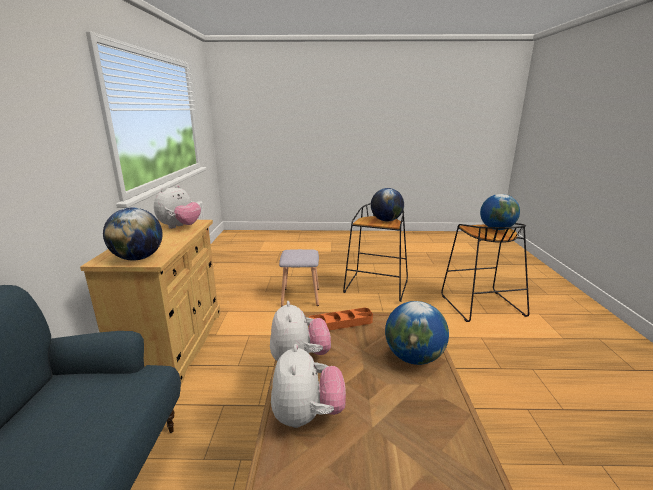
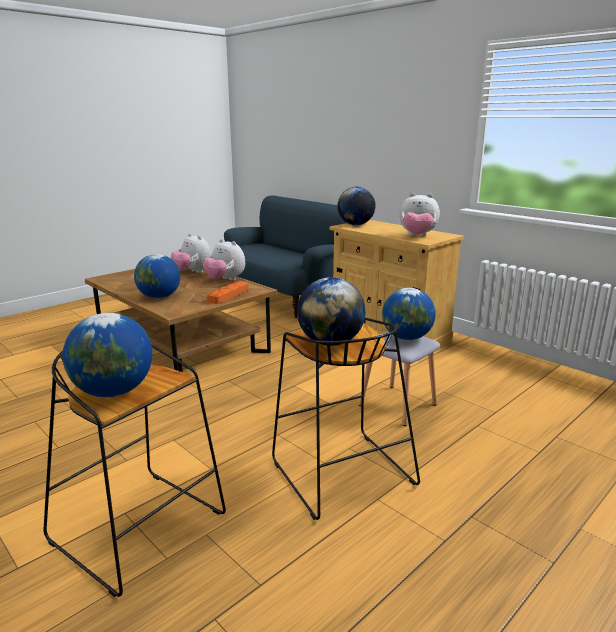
camera: 135 degrees right, 0 degrees up
(180, 227) = (417, 236): plush toy -> plush toy turned 60 degrees counterclockwise
(297, 252) = (406, 338): none -> globe

